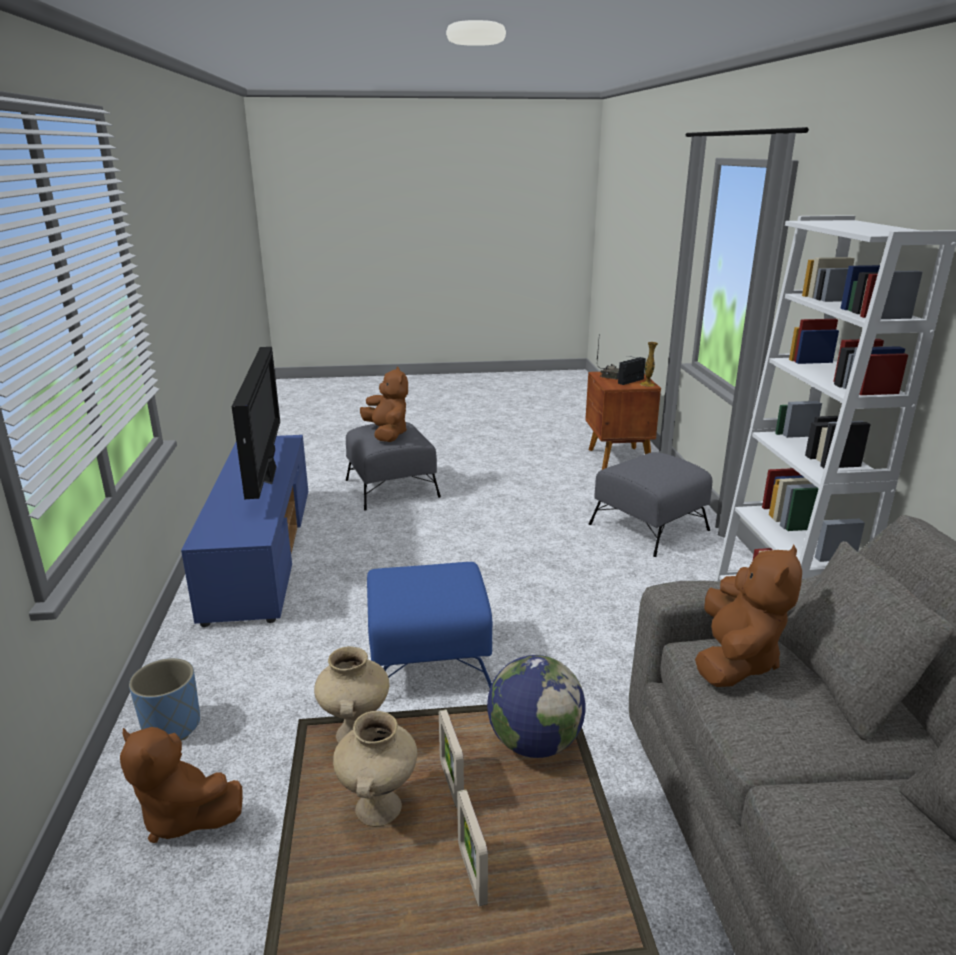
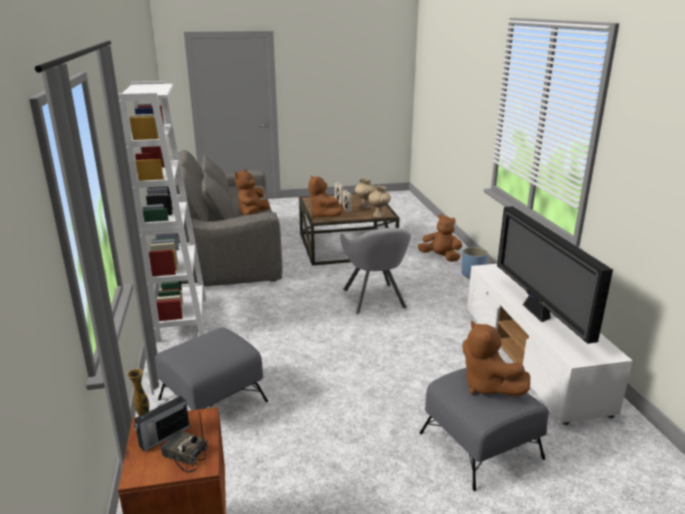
camera: 175 degrees right, 0 degrees up
(260, 550) = (532, 358): blue tv stand -> white tv stand
(430, 660) = (375, 300): blue ottoman -> grey armchair
(534, 743) = (323, 216): globe -> brown plush toy

